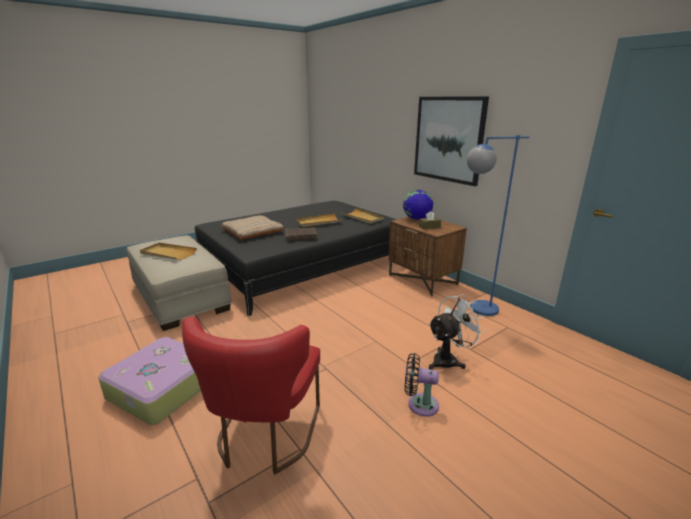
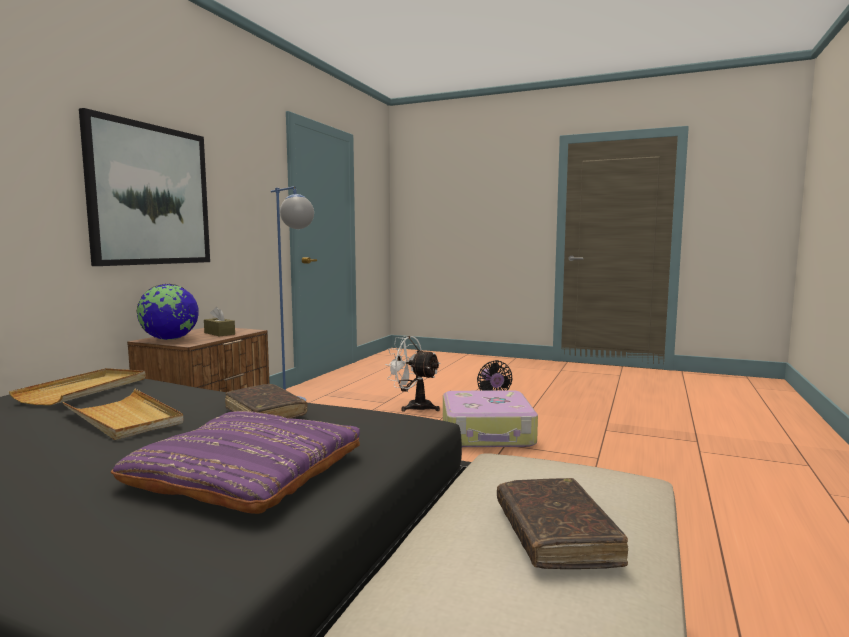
camera: 120 degrees left, 15 degrees down
(161, 388) = (707, 517): suitcase -> suitcase (488, 433)
(168, 253) = (555, 535): beige tray -> brown book
(252, 231) = (247, 471): beige pillow -> purple pillow
(265, 437) = (624, 443): red chair -> none

